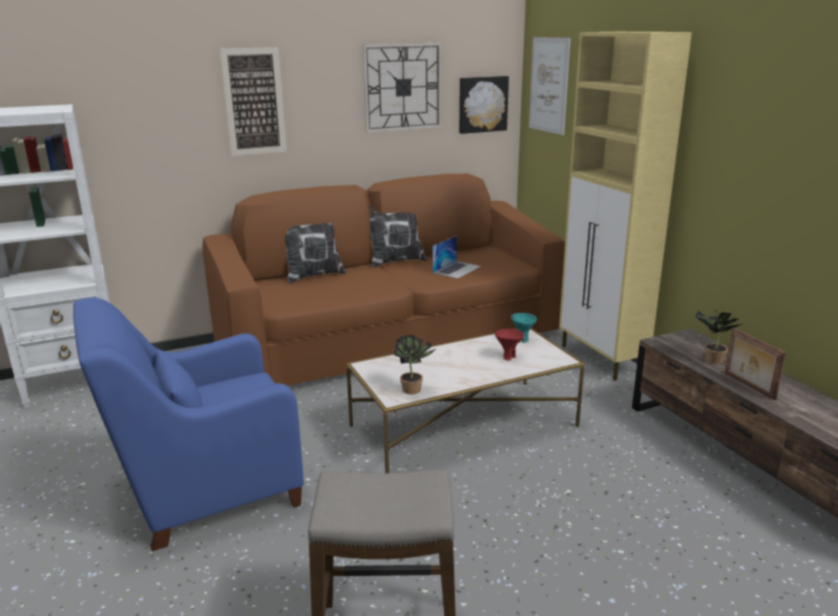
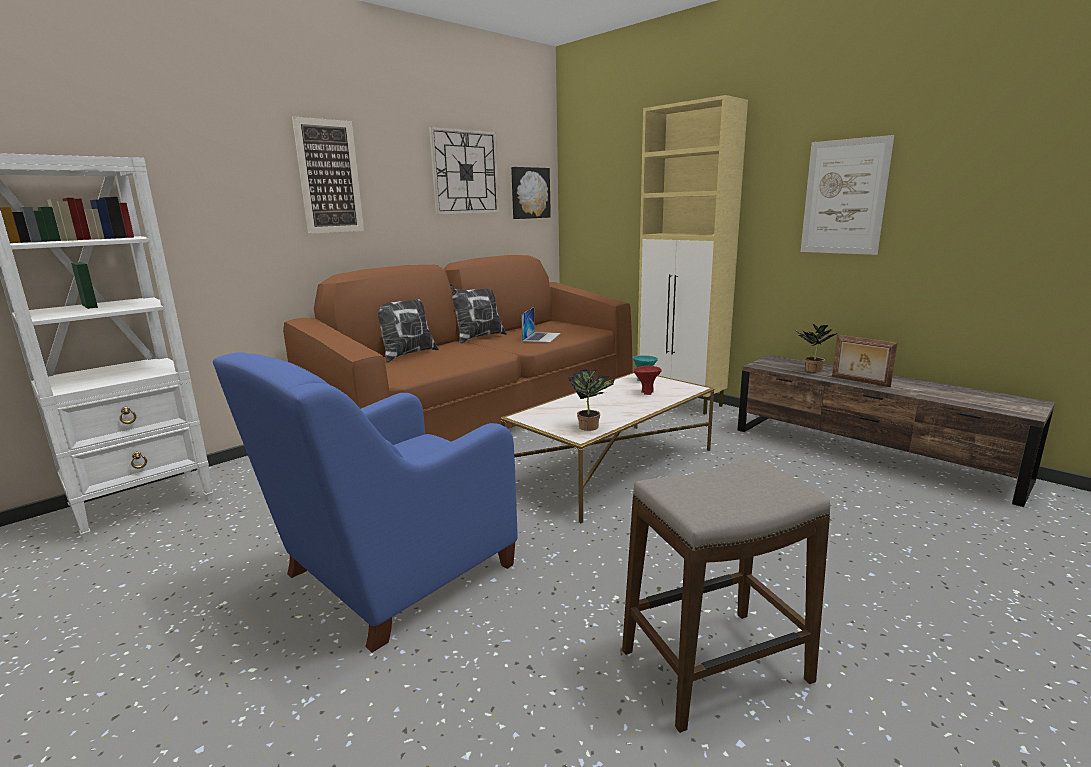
camera: 20 degrees left, 5 degrees down
(549, 85) = (590, 172): picture -> picture (844, 197)

